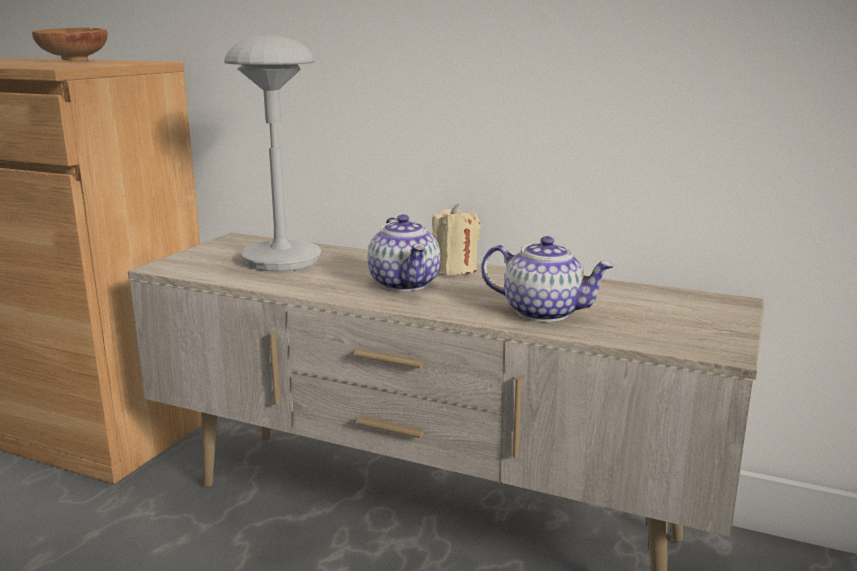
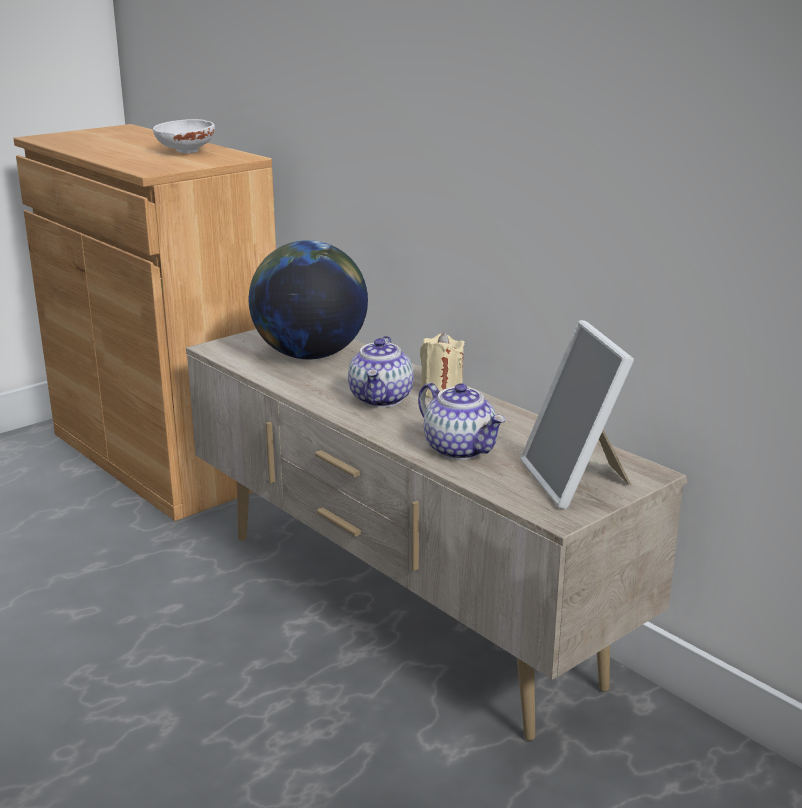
camera: 25 degrees right, 5 degrees up
(72, 61) = (184, 152): brown bowl -> white bowl
(281, 259) = (309, 355): grey table lamp -> globe
(688, 319) = (576, 481): none -> picture frame

